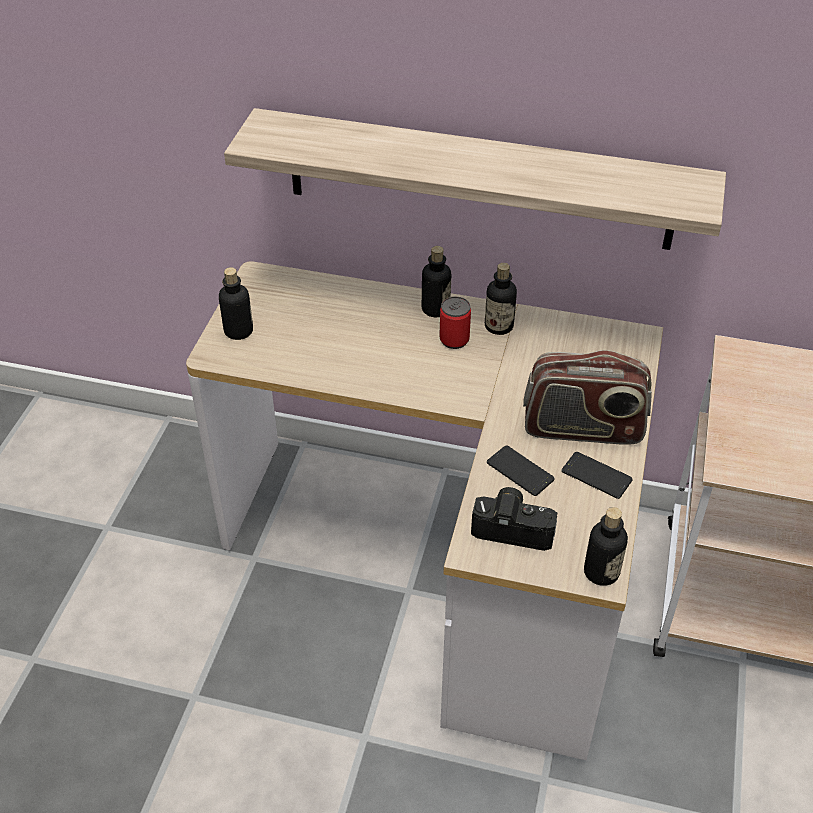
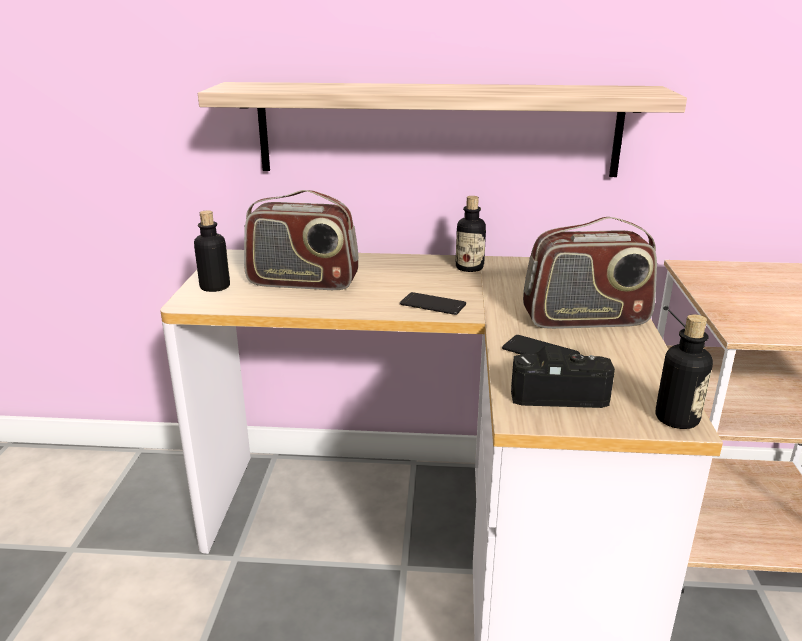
camera: 10 degrees left, 20 degrees down
(324, 333) = (302, 282): none -> radio
(435, 309) = (406, 262): bottle -> none
(454, 340) = (431, 277): can -> none
(596, 475) = (620, 348): phone -> phone (432, 304)

